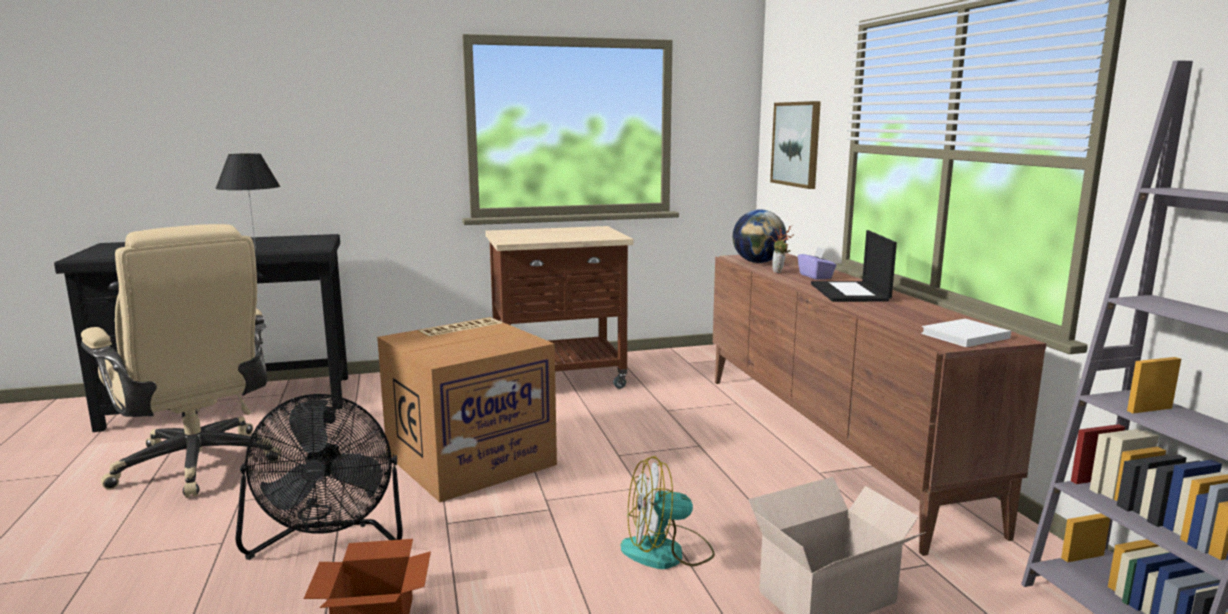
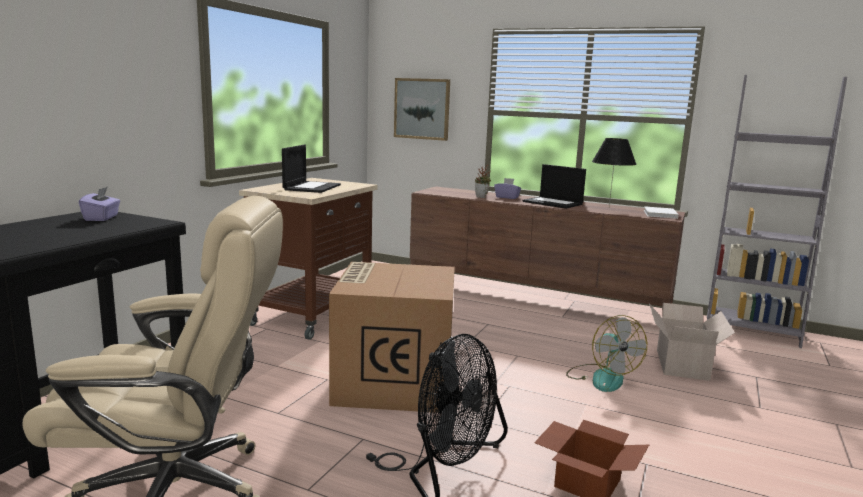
camera: 50 degrees left, 0 degrees up
(255, 248) = (89, 232): black table lamp -> black table lamp (609, 207)
(306, 240) = (102, 218): none -> purple tissue box
(553, 234) = (312, 187): none -> laptop
(667, 552) = (601, 377): fan -> fan turned 45 degrees counterclockwise
(758, 262) = (449, 193): globe -> none

